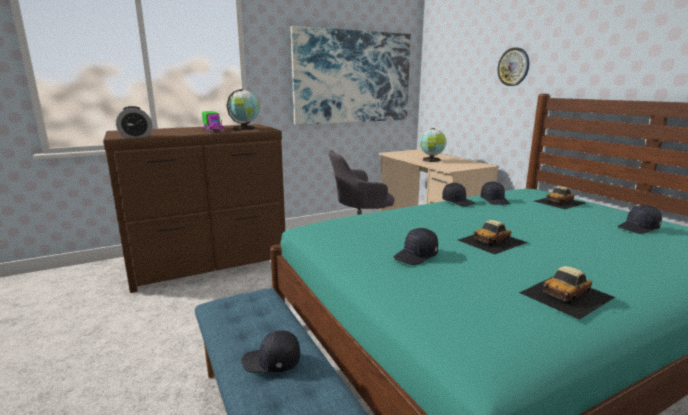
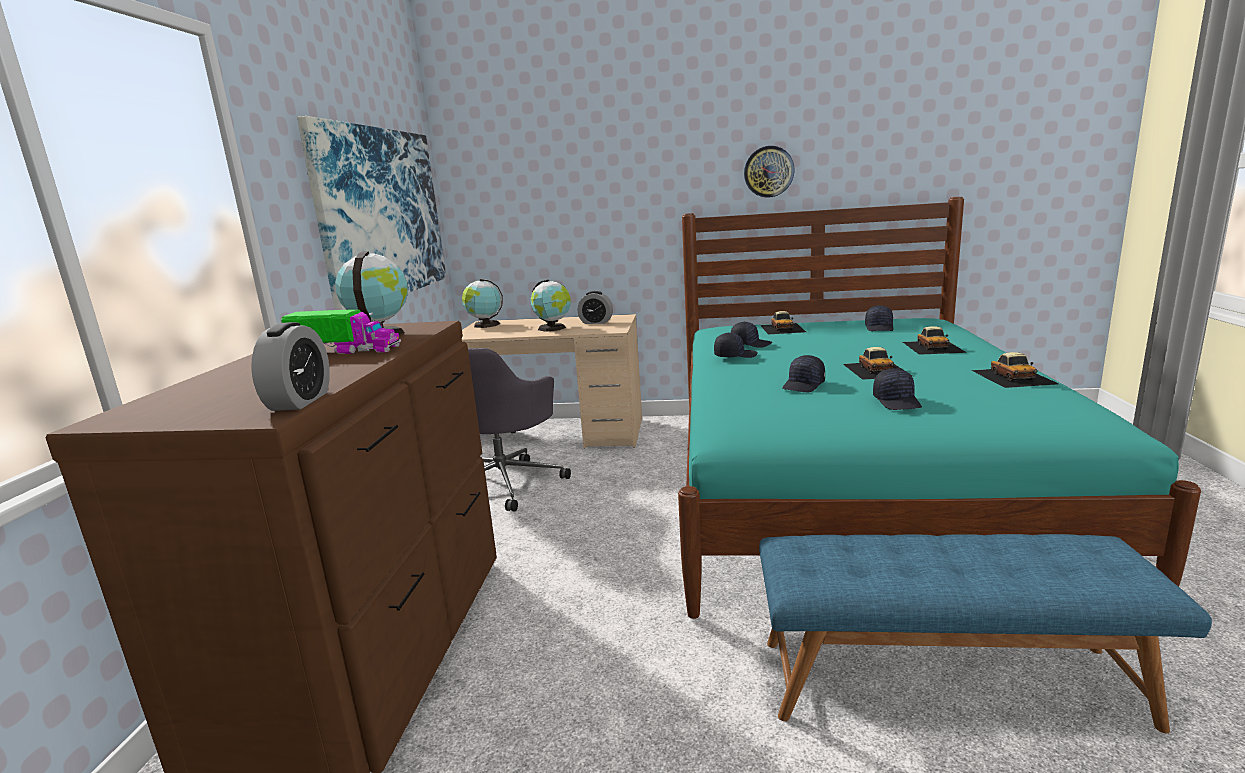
camera: 55 degrees left, 0 degrees up
(271, 362) = (986, 562): black cap -> black cap (804, 385)
(415, 151) = (484, 325): none -> globe
(460, 163) = (596, 322): none -> alarm clock
(513, 67) = (627, 183): wall clock -> wall clock (768, 171)
(612, 253) = (933, 347): none -> toy car

